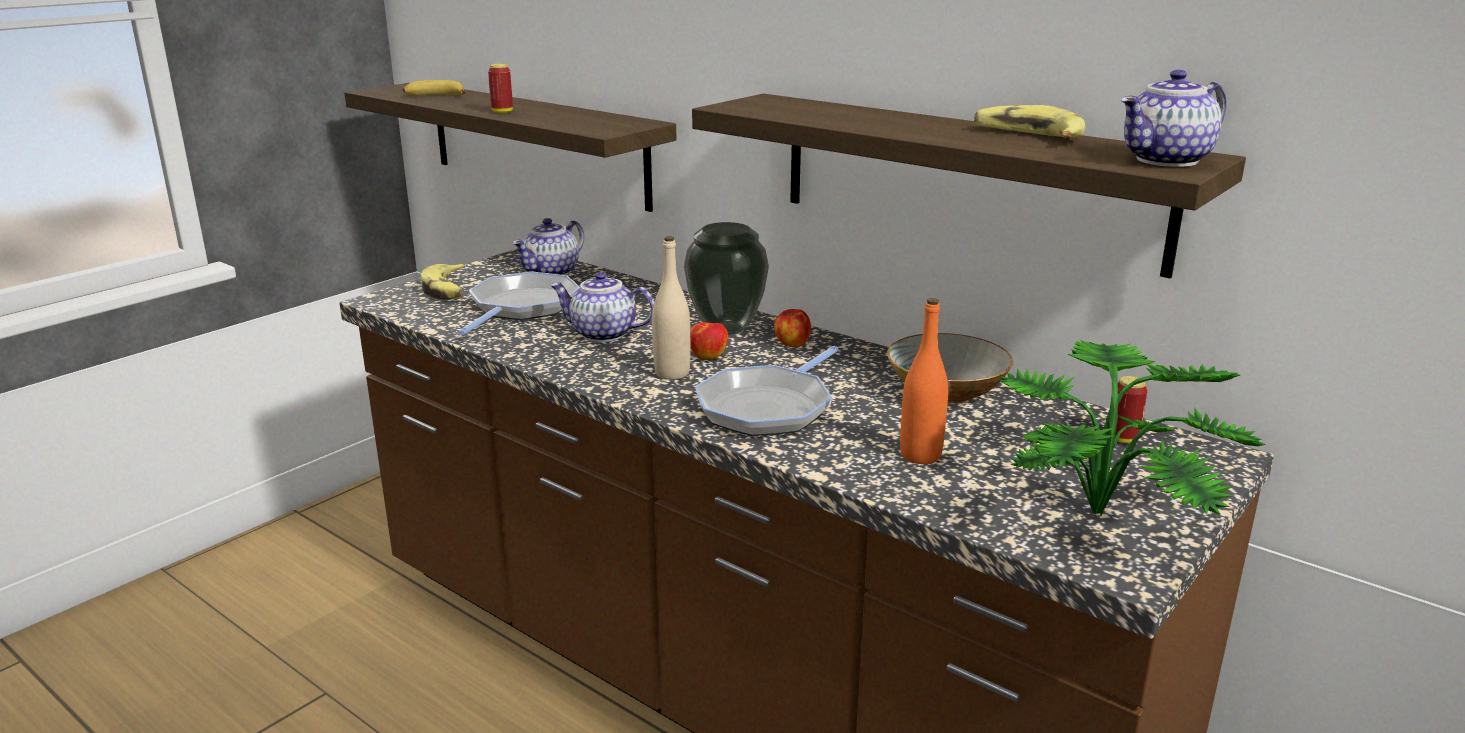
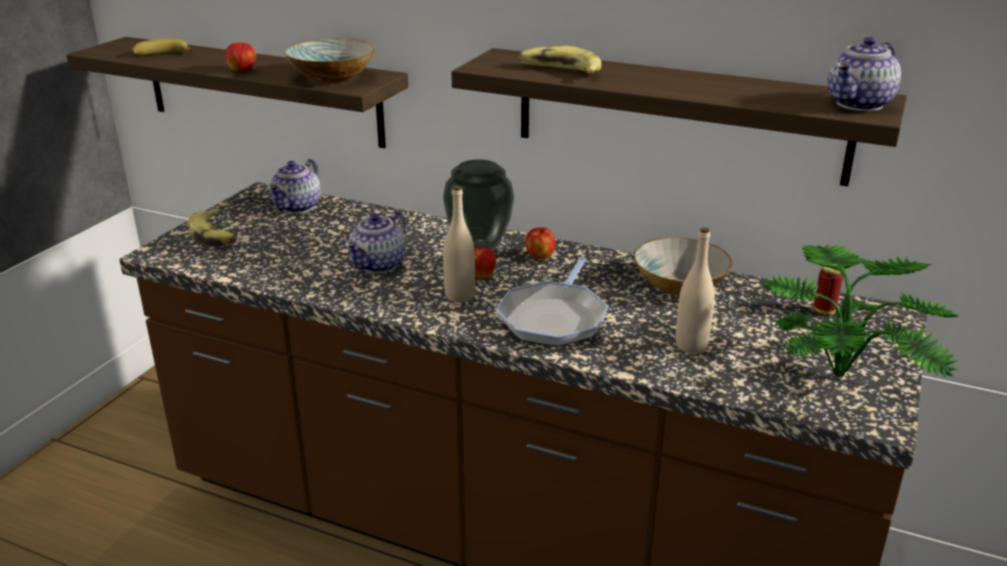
camera: 15 degrees left, 5 degrees up
(502, 112) = (243, 70): can -> apple
(521, 307) = (292, 246): frying pan -> none
(590, 122) = (332, 77): none -> bowl
(602, 334) = (379, 265): teapot -> teapot turned 60 degrees counterclockwise
(920, 455) = (691, 345): orange bottle -> beige bottle
(1027, 136) = (741, 86): banana -> banana (560, 71)

